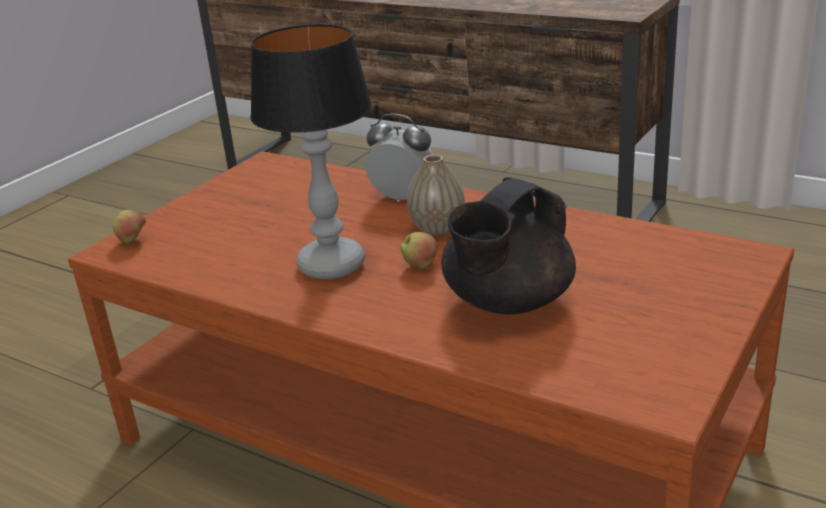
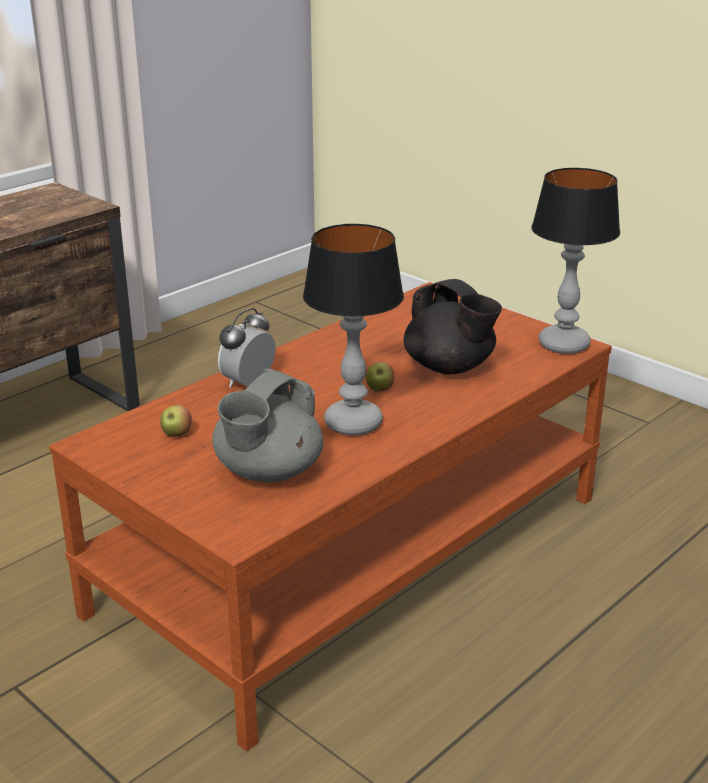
camera: 80 degrees left, 0 degrees up
(133, 241) = (227, 522): apple -> apple (176, 434)
(221, 241) = (267, 472): none -> grey teapot
(437, 228) = (320, 376): vase -> none
(656, 390) = (564, 344): none -> table lamp

